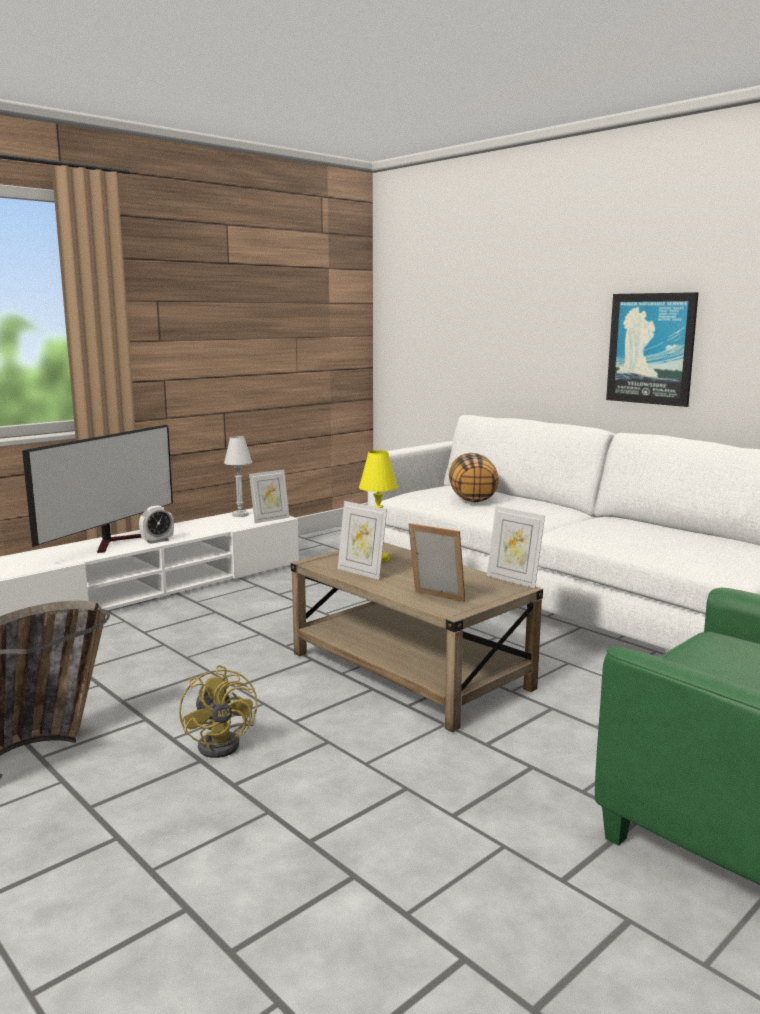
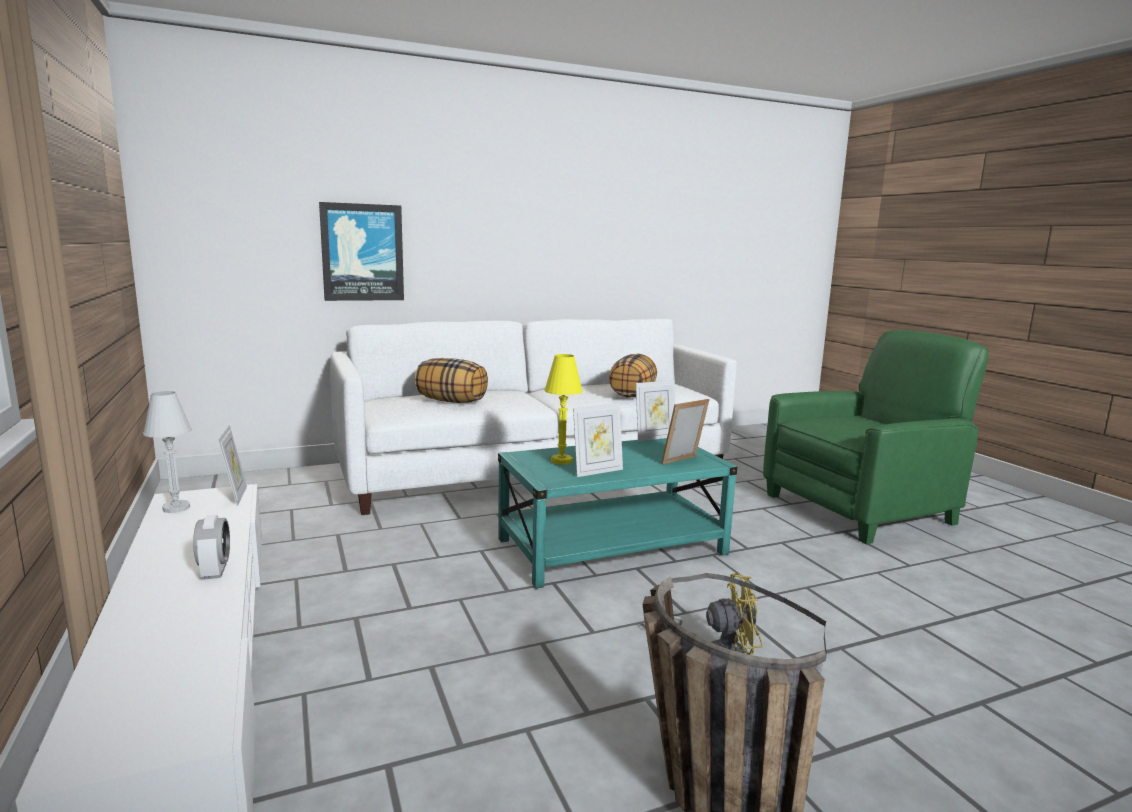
camera: 70 degrees left, 0 degrees up
(116, 542) = (161, 603): television -> none
(410, 671) = (612, 547): beige coffee table -> turquoise coffee table
(641, 543) = (632, 395): none -> pillow
(651, 348) = (517, 253): picture -> picture (362, 252)

